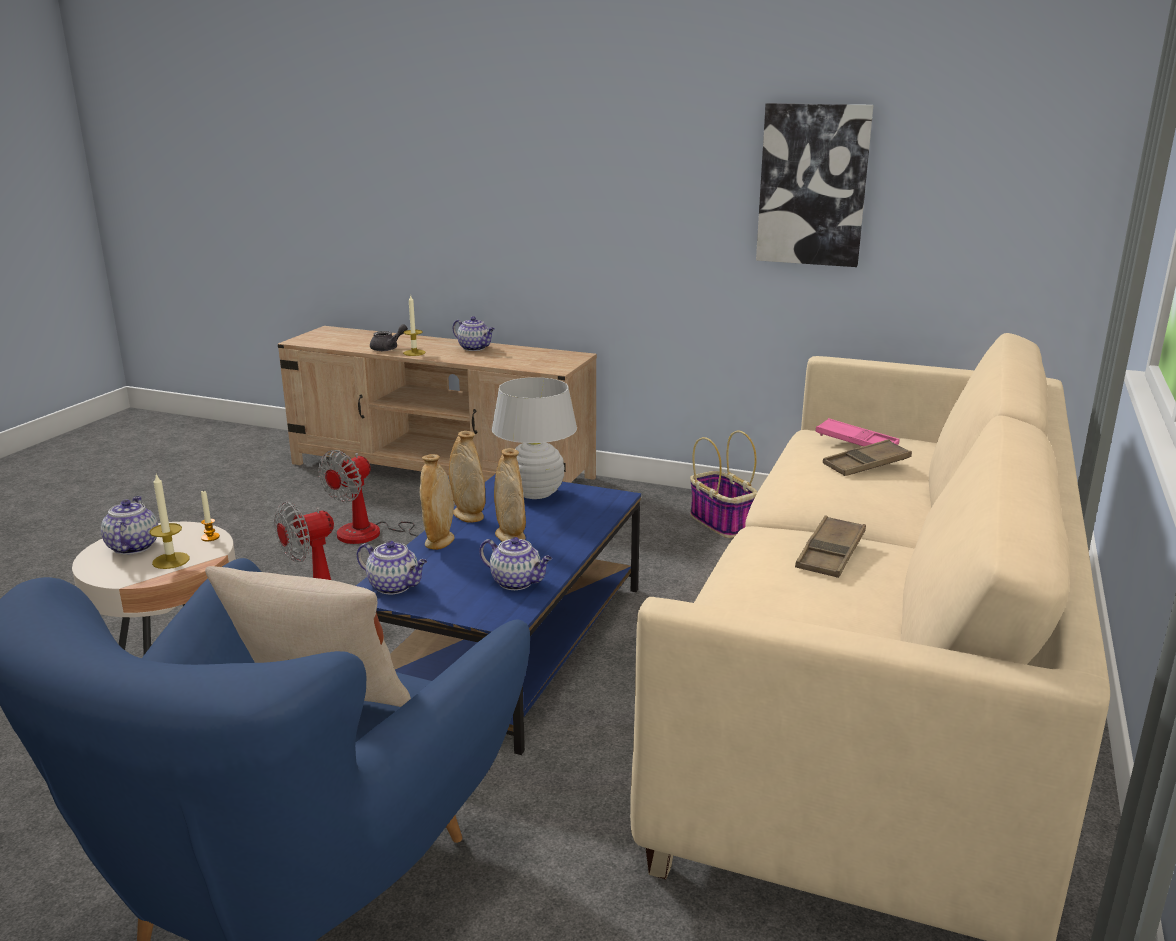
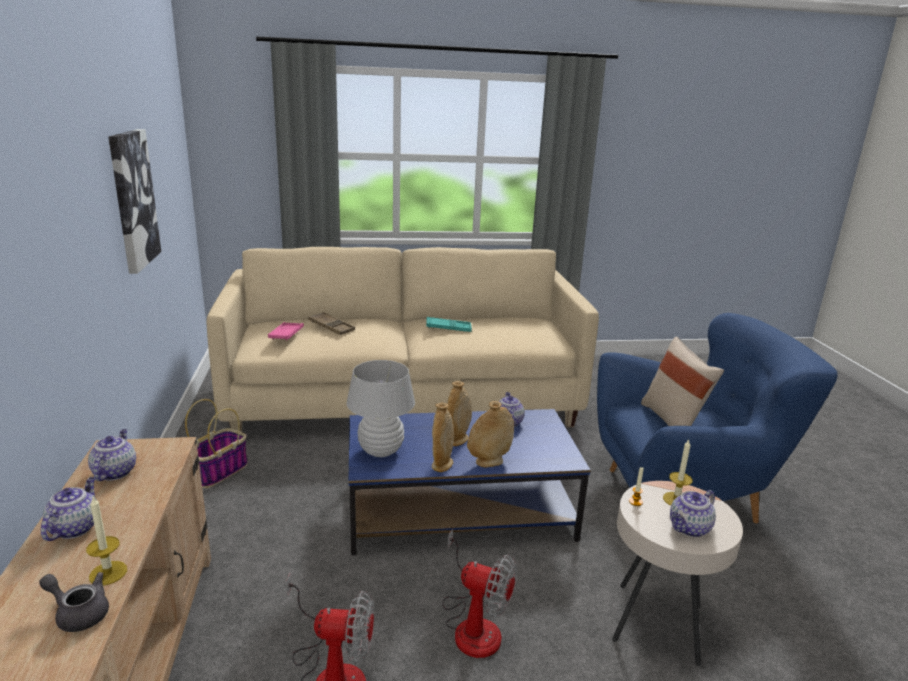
camera: 120 degrees left, 0 degrees up
(395, 586) = (556, 456): teapot -> teapot (114, 472)
(830, 553) = (448, 328): brown tray -> turquoise tray

